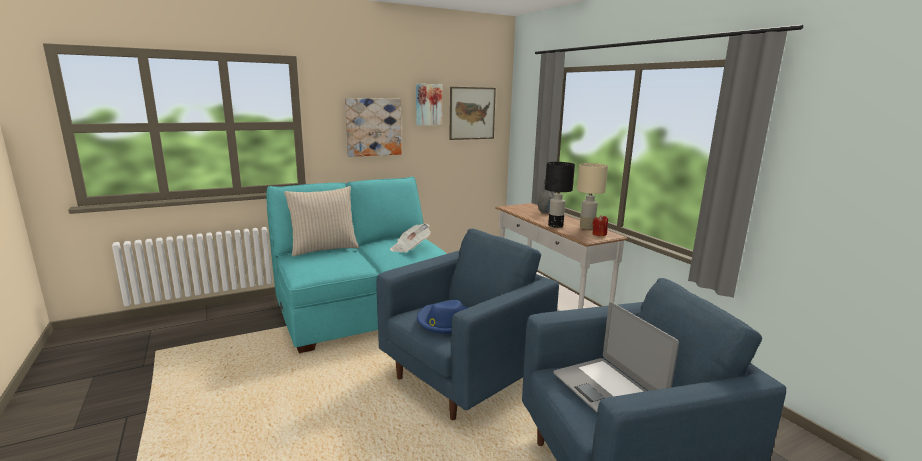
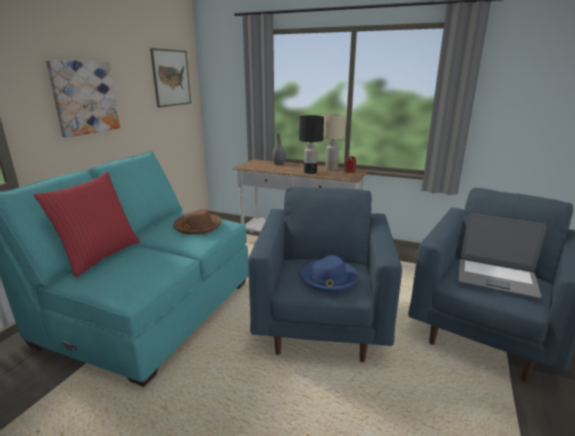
camera: 40 degrees left, 5 degrees up
(324, 249) = (100, 256): beige pillow -> red pillow
(410, 248) = (197, 226): newspaper -> brown hat
(428, 104) = (134, 68): picture -> none

